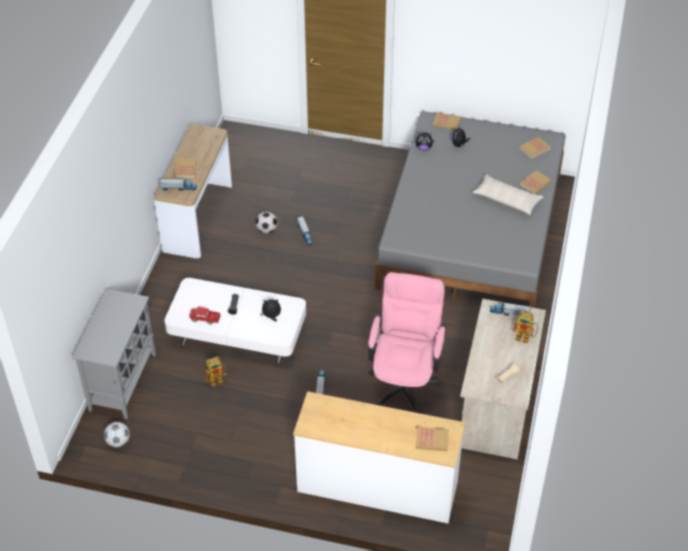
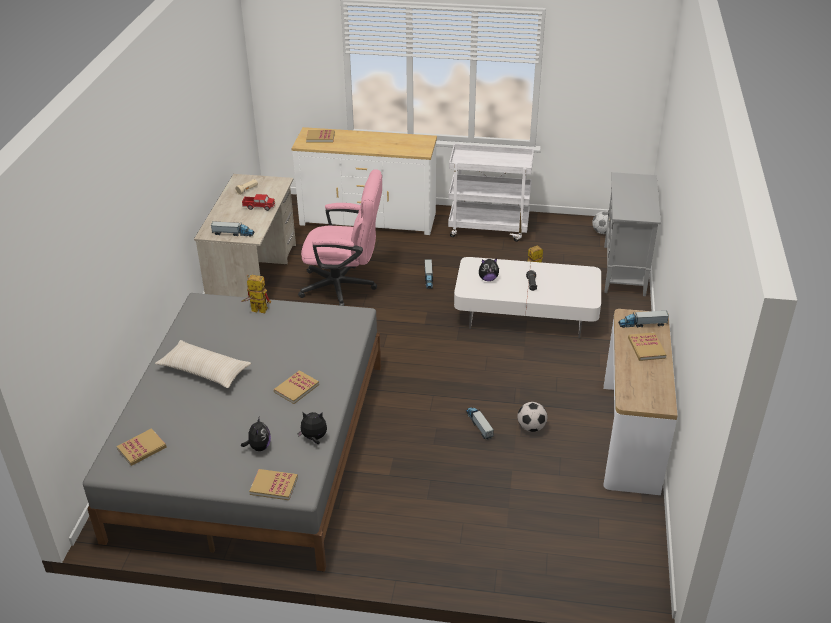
camera: 175 degrees right, 10 degrees down
(205, 318) = (558, 273): toy truck -> toy truck (259, 206)
(241, 459) = (489, 228): none -> white cart
(404, 381) = (345, 287): pink office chair -> pink office chair turned 90 degrees counterclockwise
(525, 338) = (221, 216): toy robot -> toy robot (255, 310)
(535, 183) = (158, 395): book -> book (296, 388)

